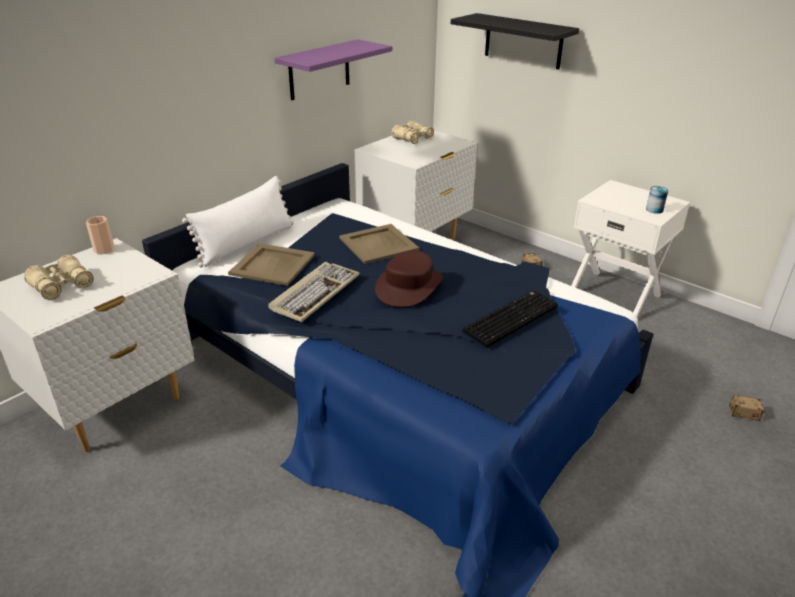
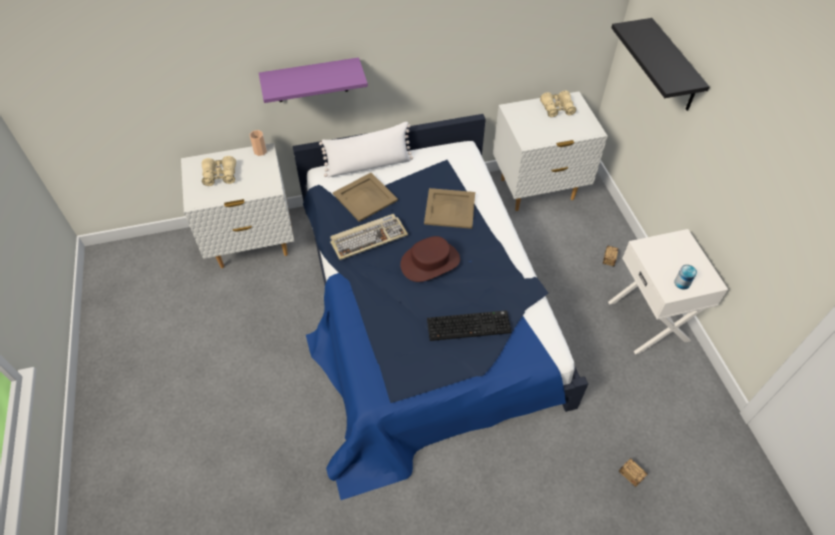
camera: 35 degrees right, 20 degrees up
(319, 70) = (471, 43): purple shelf -> purple shelf (311, 80)

